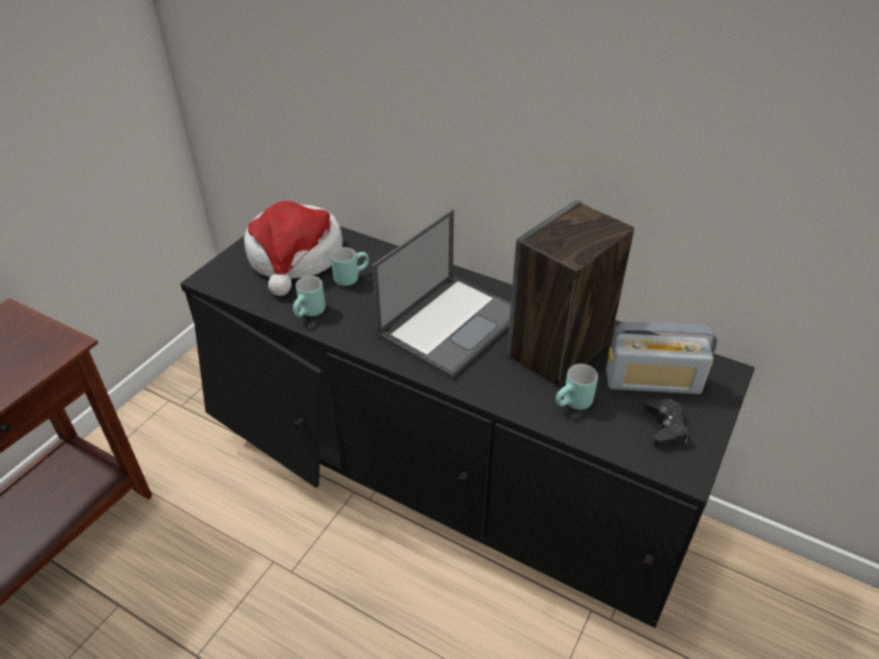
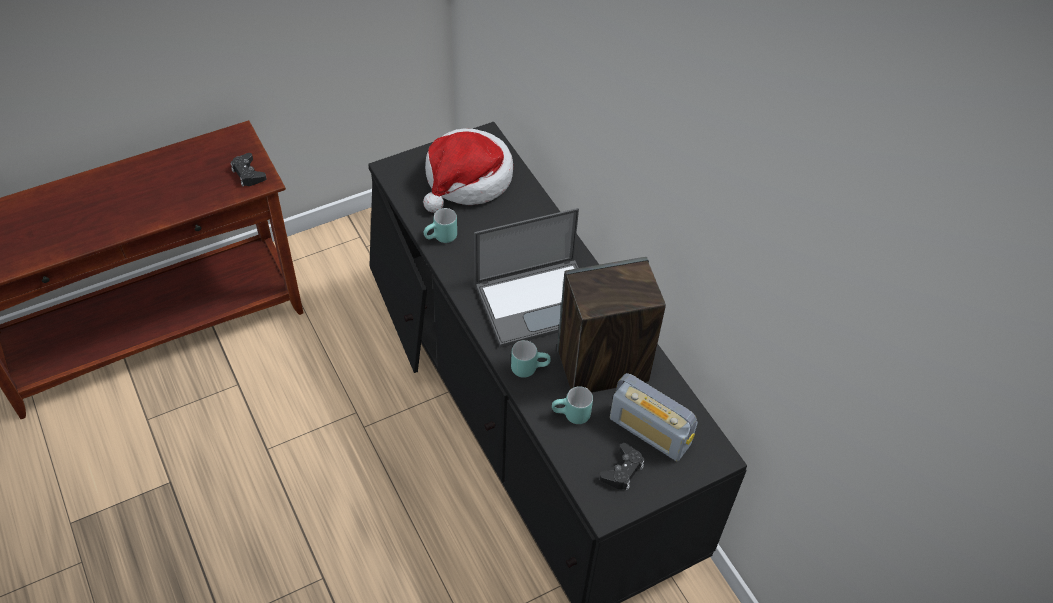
camera: 30 degrees right, 10 degrees up
(41, 345) = (248, 174): none -> black game controller
(350, 277) = (496, 219): turquoise mug -> turquoise mug (529, 367)

